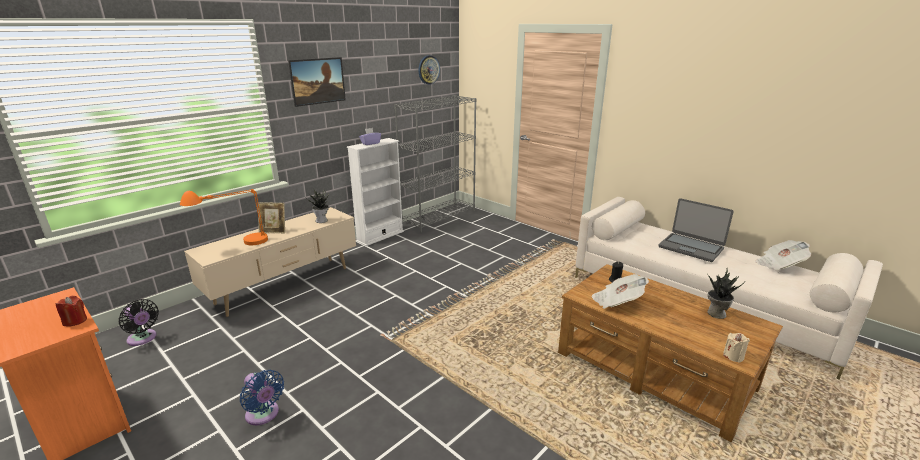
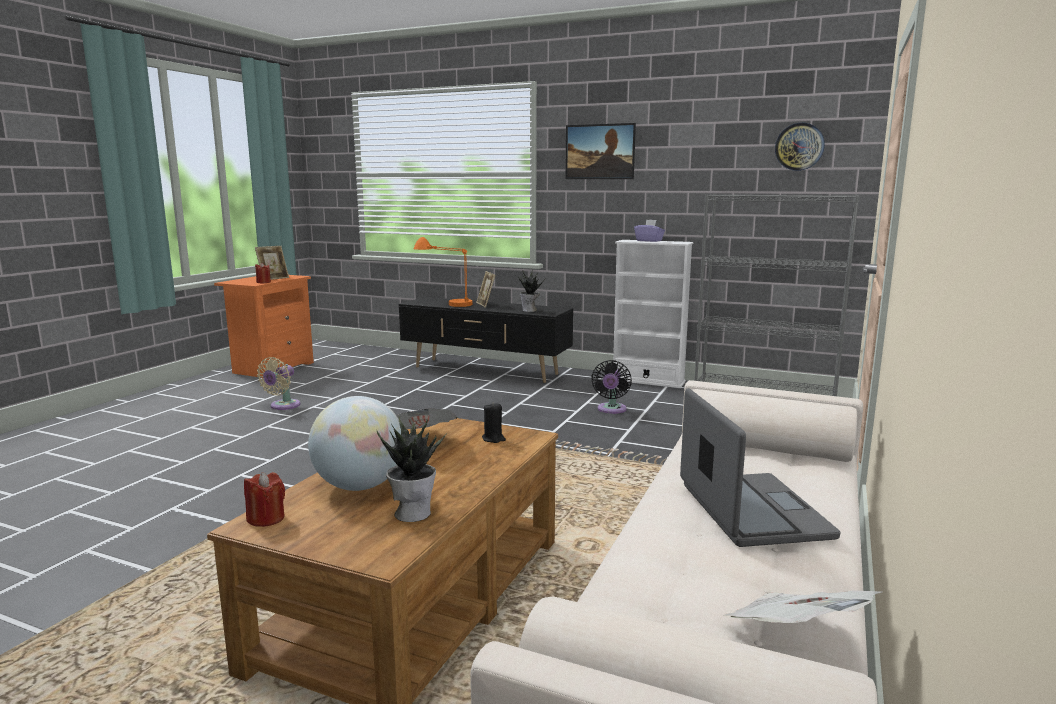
camera: 70 degrees right, 10 degrees down
(50, 313) = (273, 278): none -> picture frame
(143, 339) = (372, 356): black fan -> black fan (611, 410)
(264, 415) = (283, 406): blue fan -> beige fan
(285, 285) = (485, 371): beige tv stand -> black tv stand
(685, 325) = (360, 486): none -> globe
(691, 247) = (751, 511): laptop -> laptop turned 150 degrees clockwise
(733, 356) = (266, 519): beige candle -> red candle

